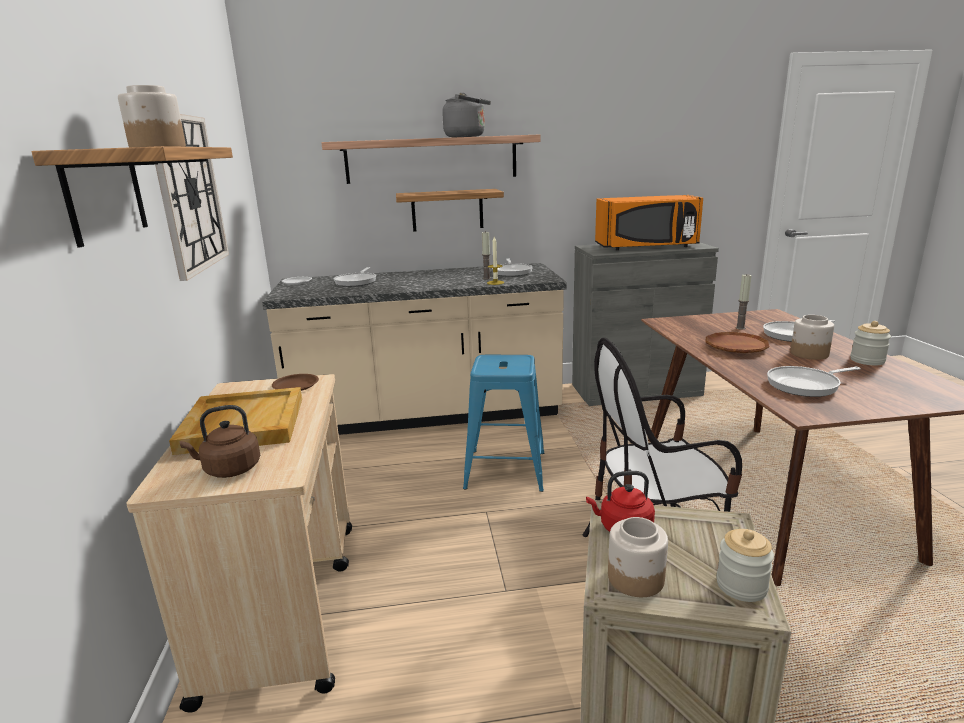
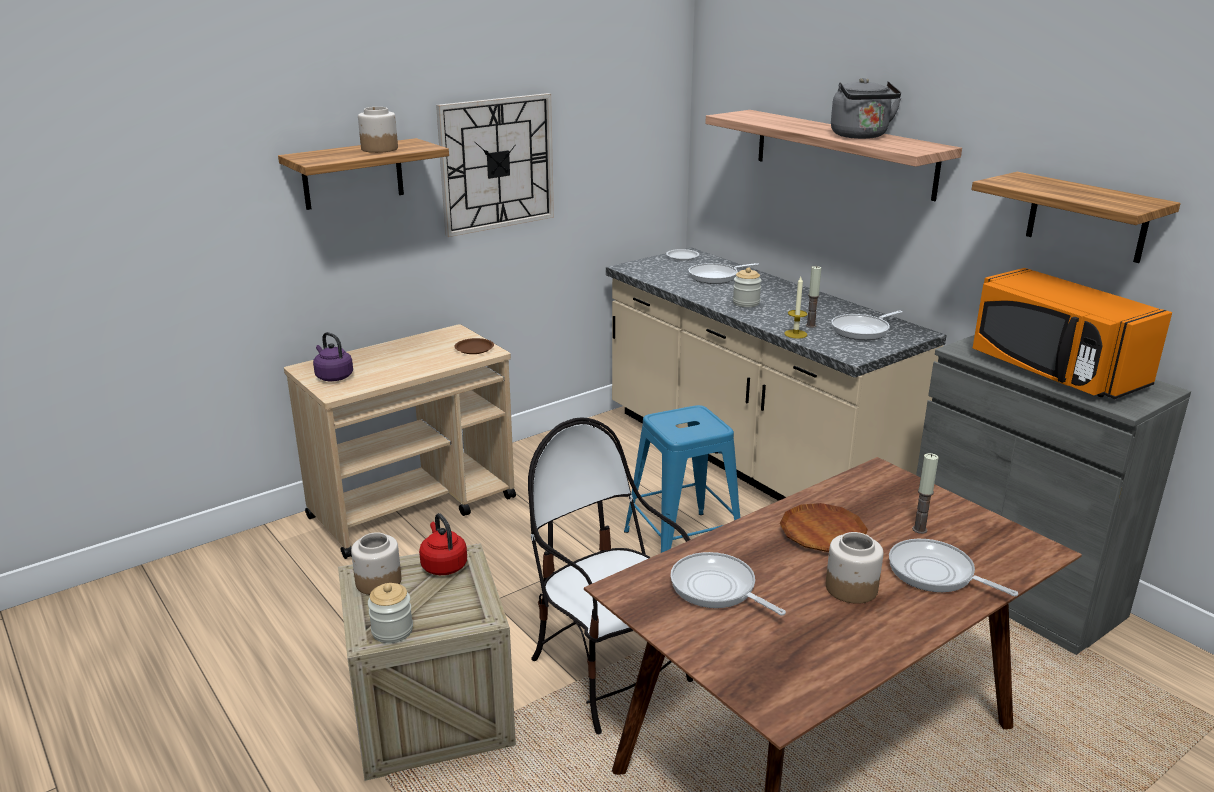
camera: 60 degrees right, 5 degrees up
(229, 469) = (333, 376): brown kettle -> purple kettle
(242, 424) = (397, 356): beige tray -> none
(447, 210) = (849, 222): shelf -> shelf (1087, 217)
(867, 360) = (869, 635): jar -> jar (746, 303)

